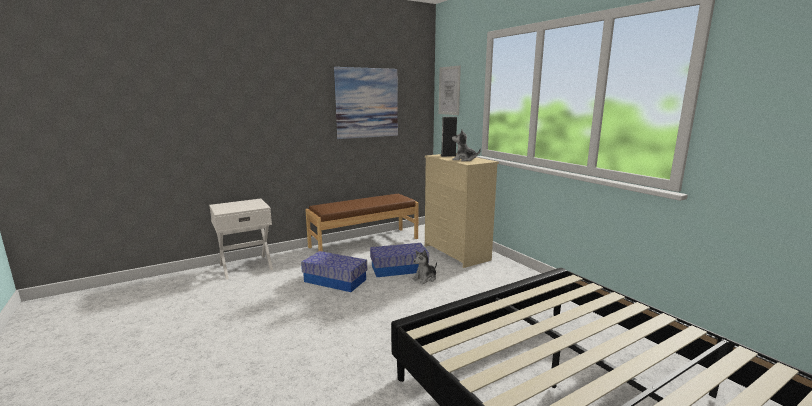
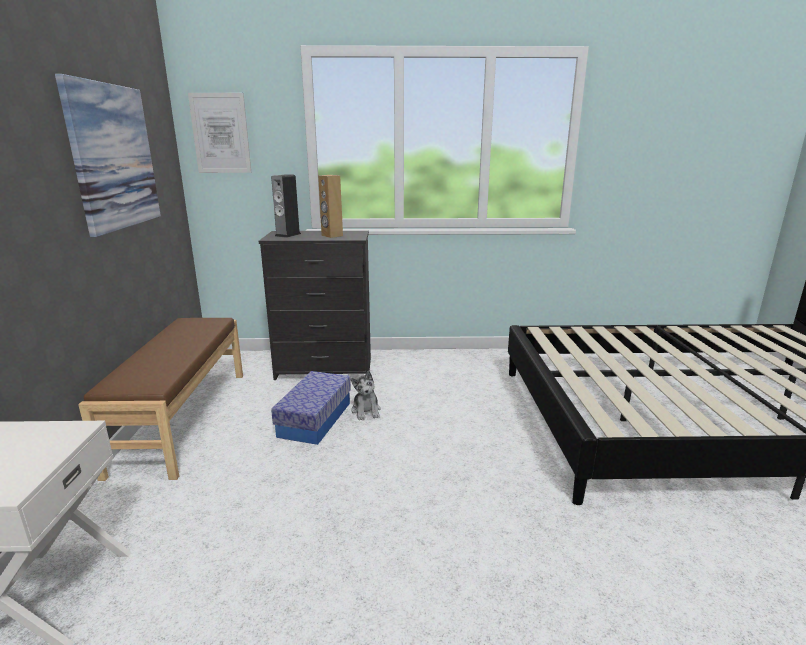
camera: 60 degrees left, 5 degrees up
(335, 280) = (282, 485): storage box -> none
(456, 253) = (325, 369): beige dresser -> black dresser
(464, 160) = (332, 236): plush toy -> brown speaker

